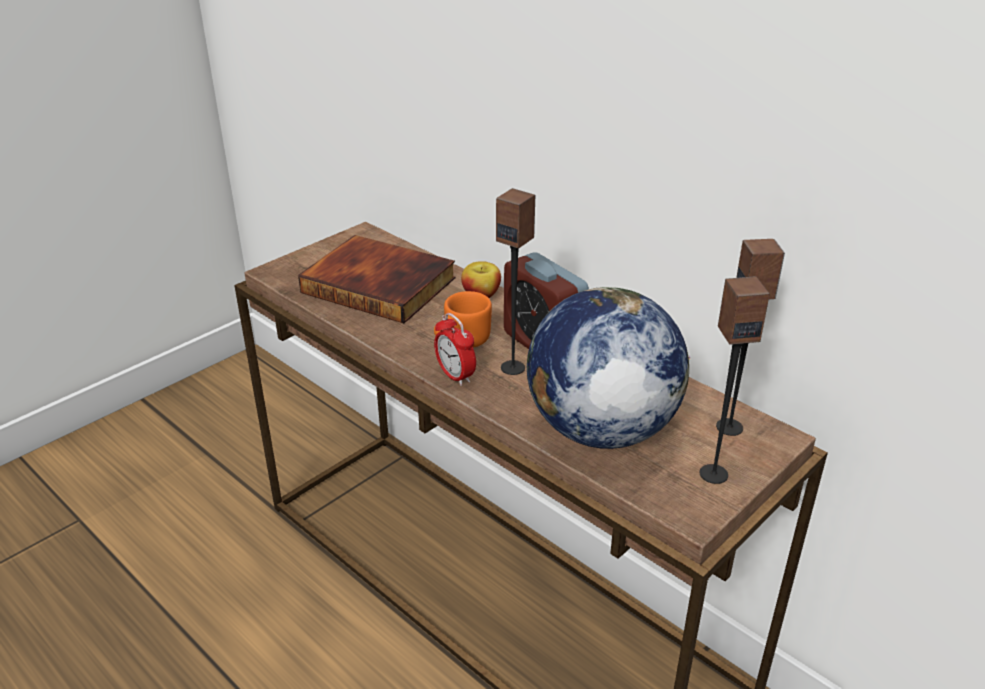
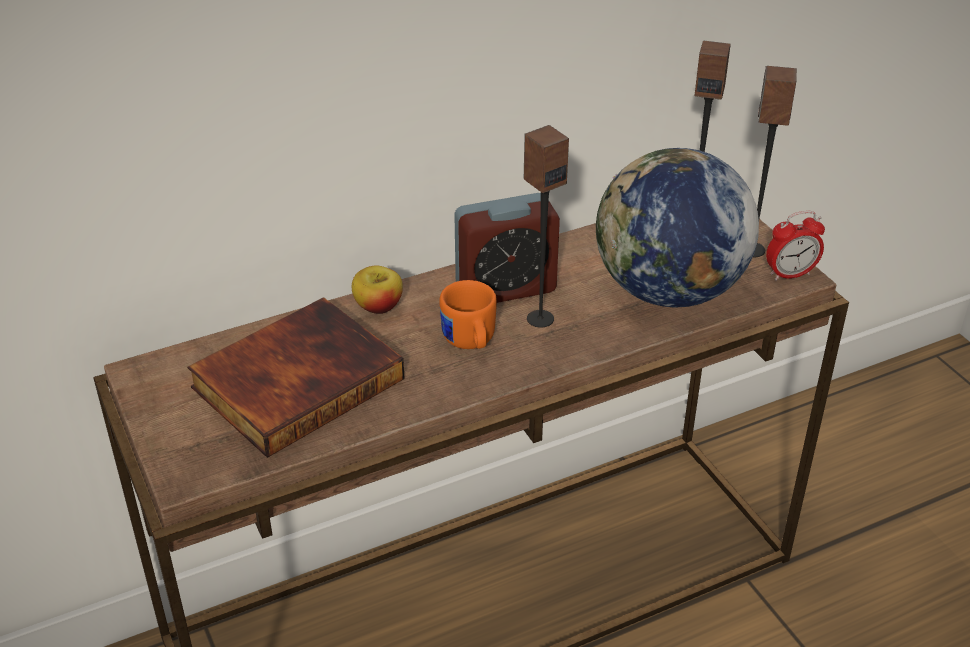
camera: 70 degrees left, 5 degrees up
(455, 376) = (535, 361): alarm clock -> alarm clock (790, 274)

